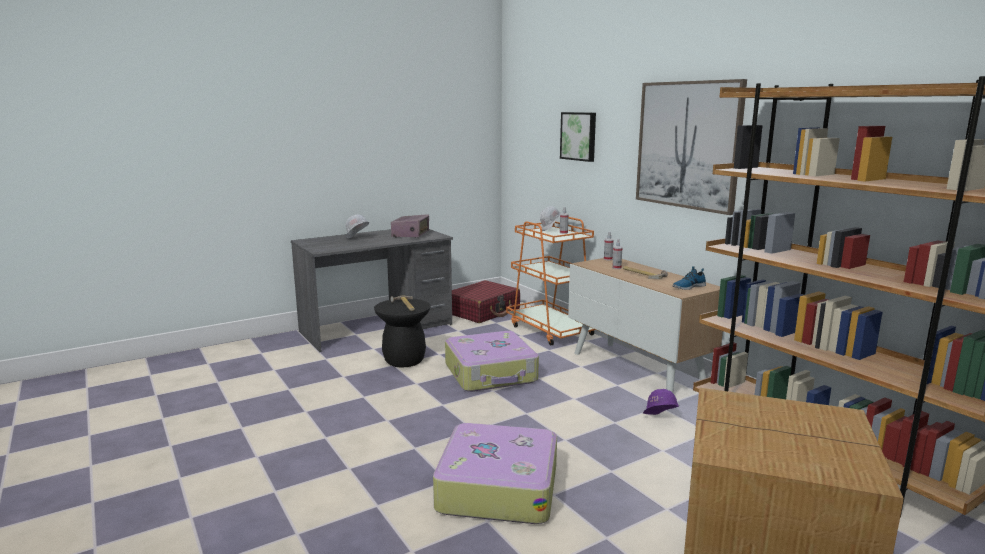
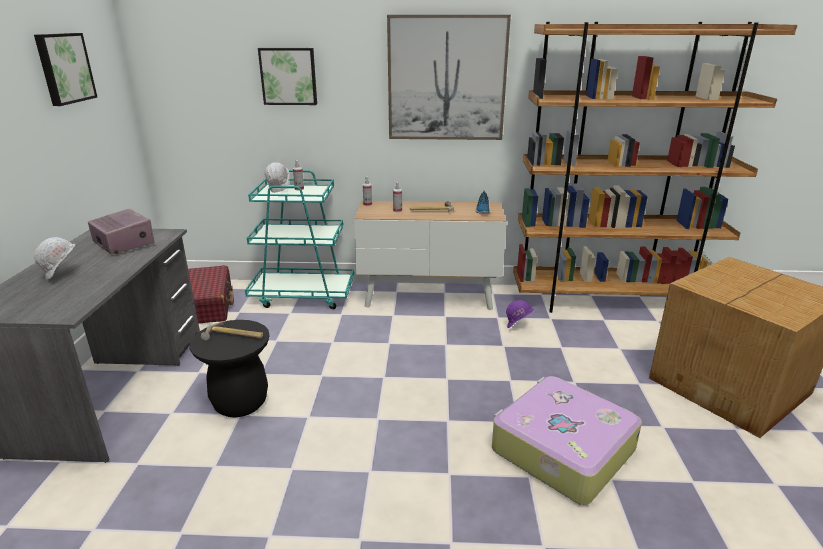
camera: 55 degrees left, 10 degrees up
(435, 121) = (64, 68): none -> picture
(491, 373) = (348, 362): suitcase -> none
(551, 330) = (303, 295): orange cart -> turquoise cart

